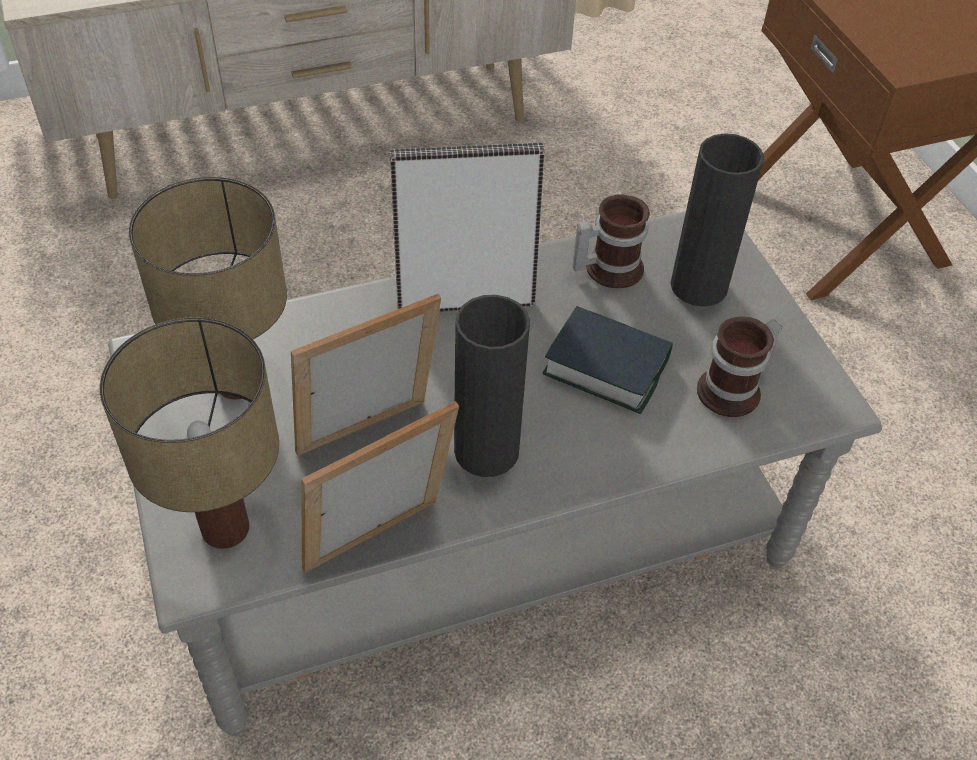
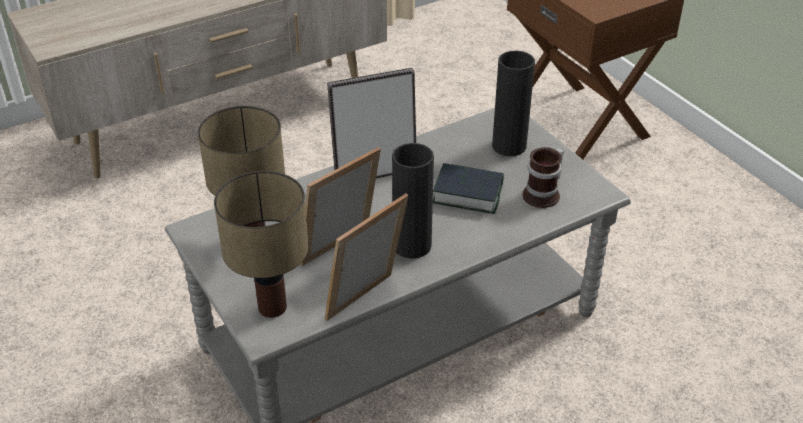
camera: 10 degrees left, 10 degrees down
(607, 267) = (453, 144): mug -> none

